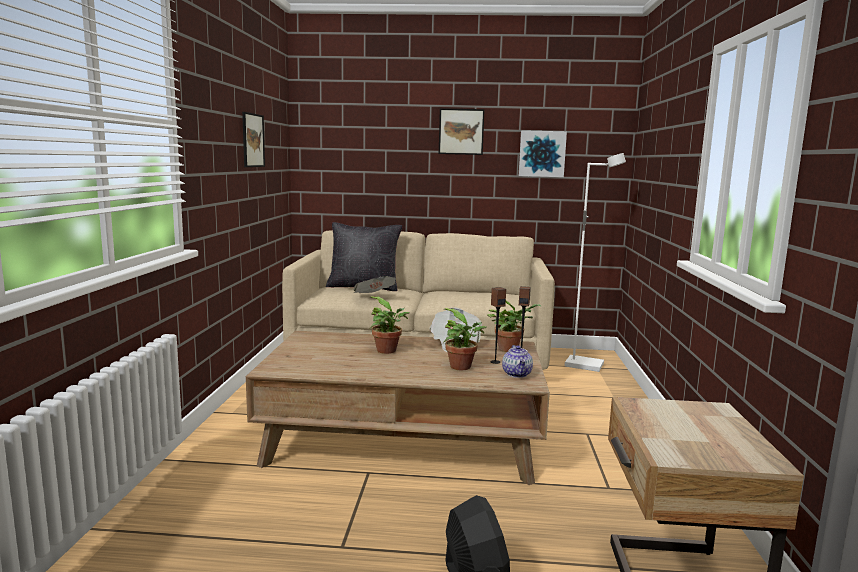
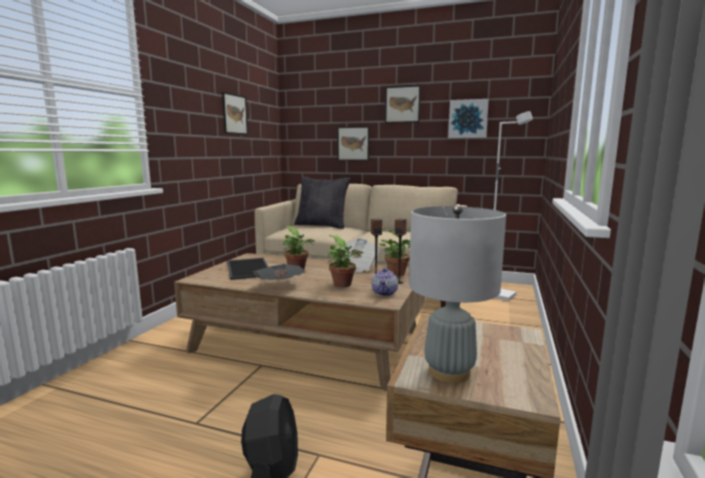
camera: 15 degrees right, 0 degrees up
(322, 353) = (247, 268): none -> tray
(374, 297) = (320, 232): newspaper -> newspaper (280, 286)
(395, 178) = (353, 143): none -> picture
(691, 449) = (449, 372): none -> grey table lamp

